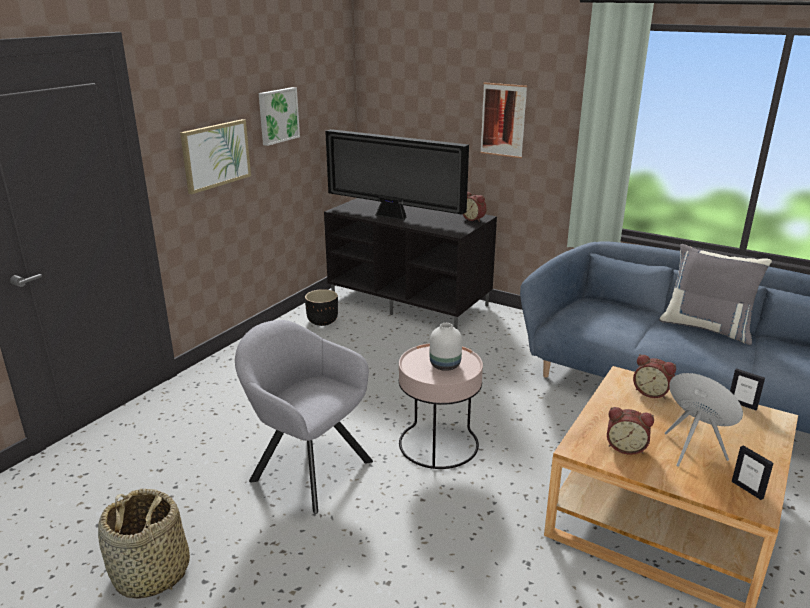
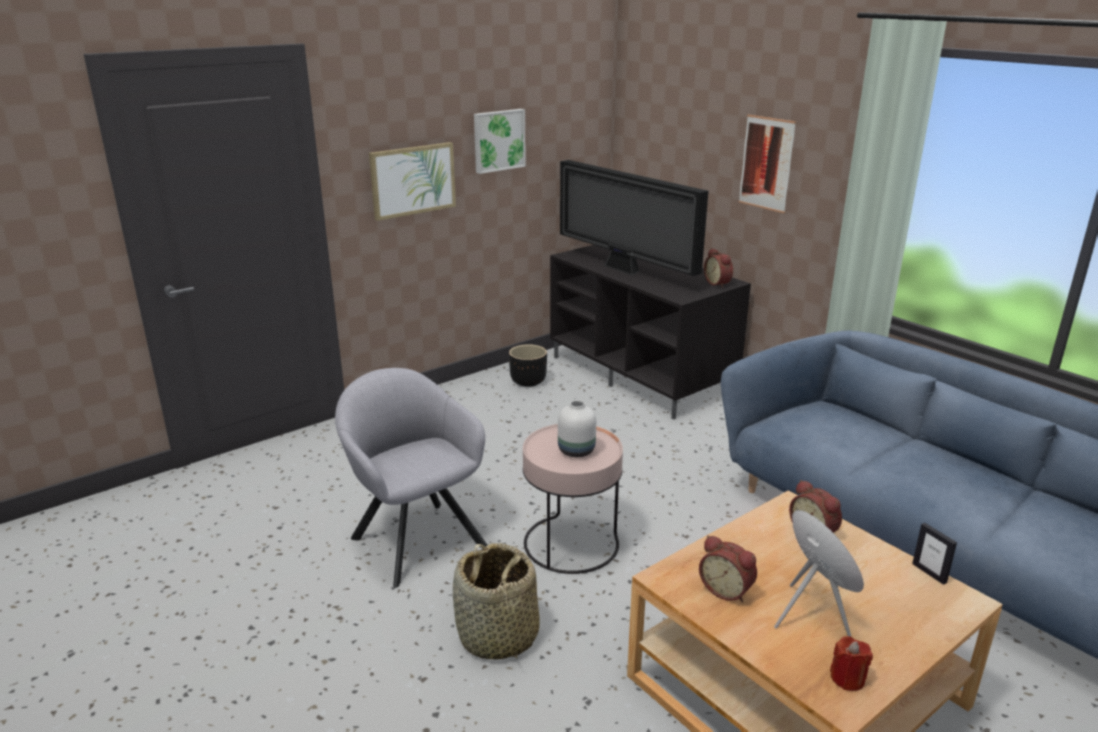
camera: 20 degrees right, 0 degrees up
(151, 574) = (209, 607): basket -> basket (498, 636)
(707, 327) = (964, 466): grey pillow -> none
(747, 489) = (847, 678): picture frame -> red candle

